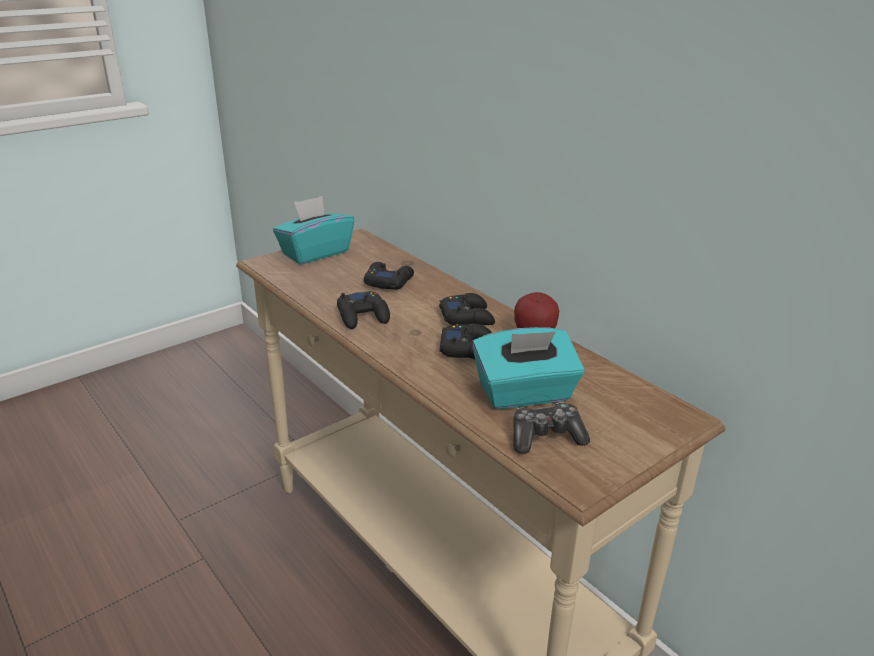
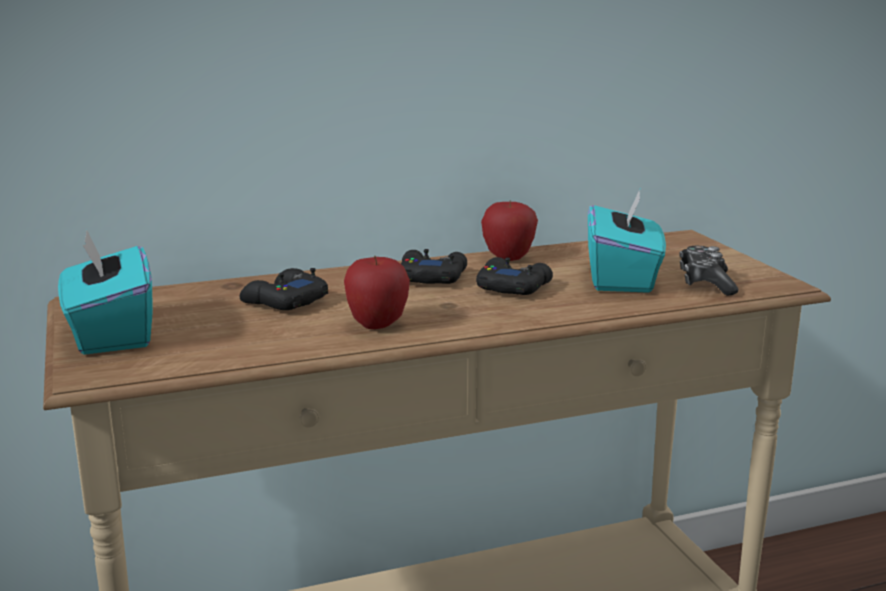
camera: 70 degrees left, 10 degrees down
(363, 316) = (377, 325): black game controller -> apple

